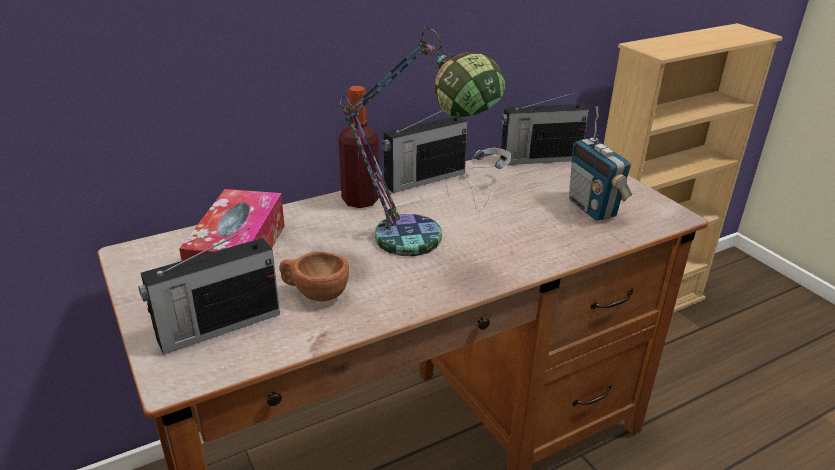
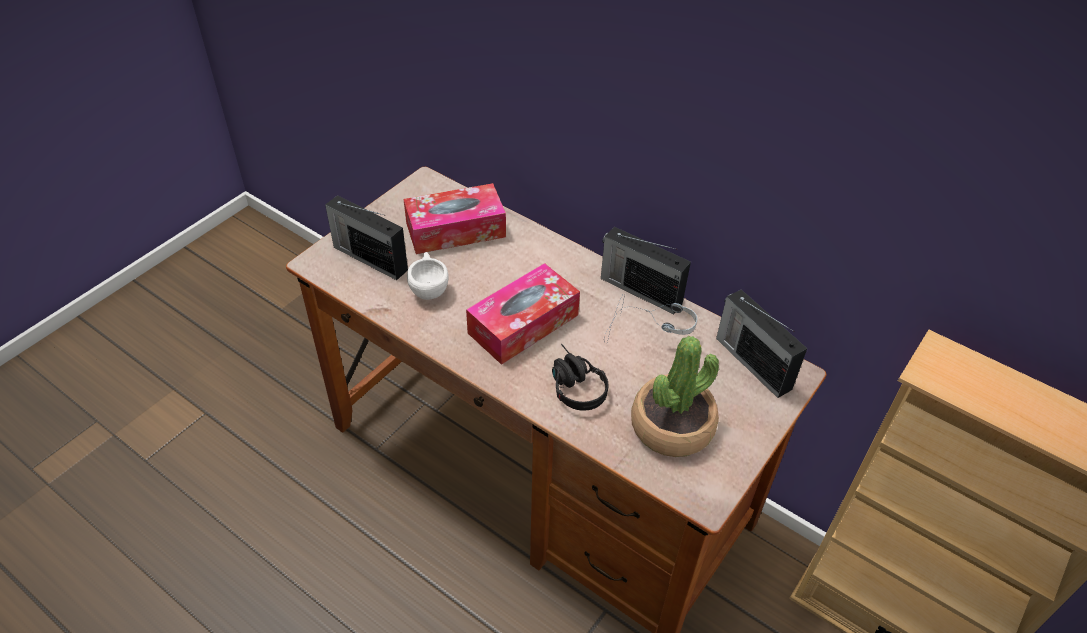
camera: 65 degrees right, 15 degrees up
(314, 293) = (428, 287): brown cup -> white cup
(360, 200) = (573, 263): bottle -> none
(421, 247) = (523, 324): table lamp -> tissue box
(519, 241) = (573, 384): none -> black headphones
(592, 208) = (672, 427): radio -> potted plant

